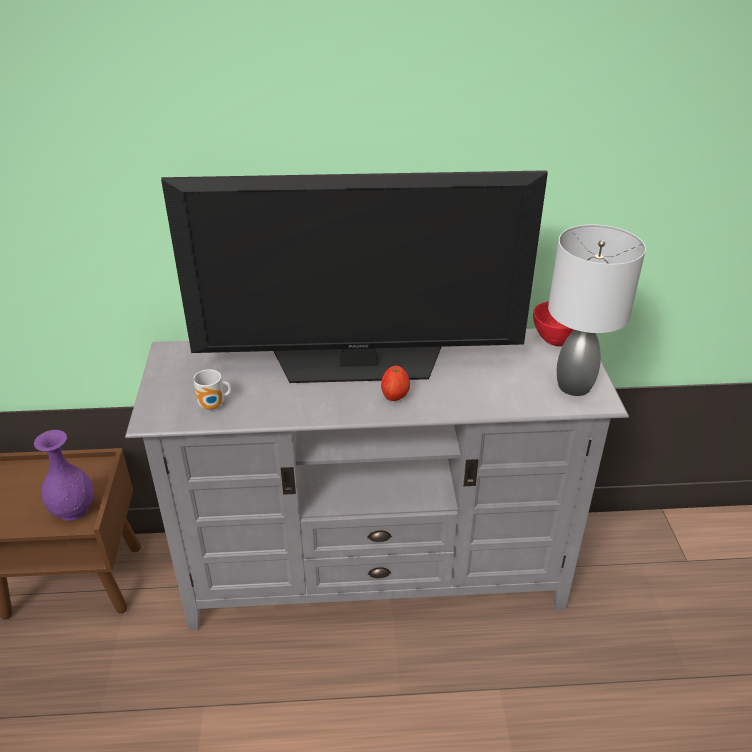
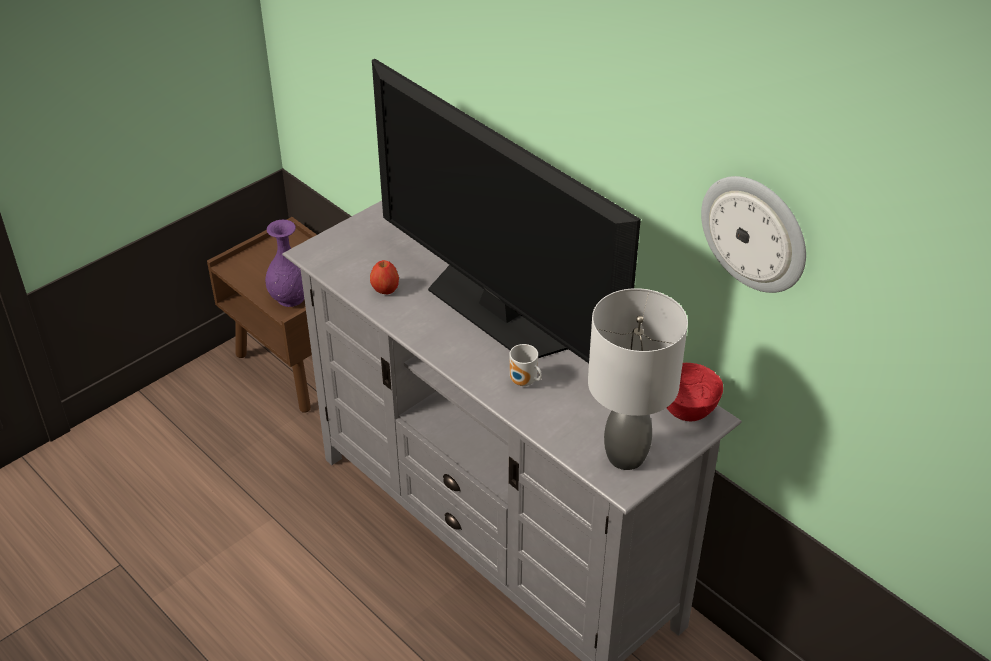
camera: 50 degrees right, 5 degrees up
(213, 406) = (357, 271): mug -> mug (524, 382)
(394, 397) = (478, 356): apple -> apple (385, 290)
(586, 158) = (755, 233): none -> wall clock

